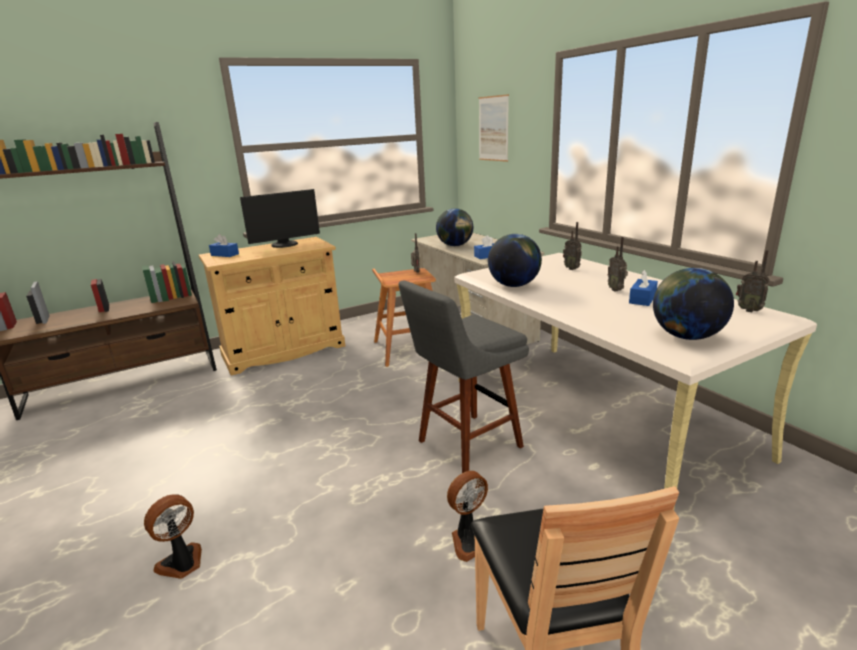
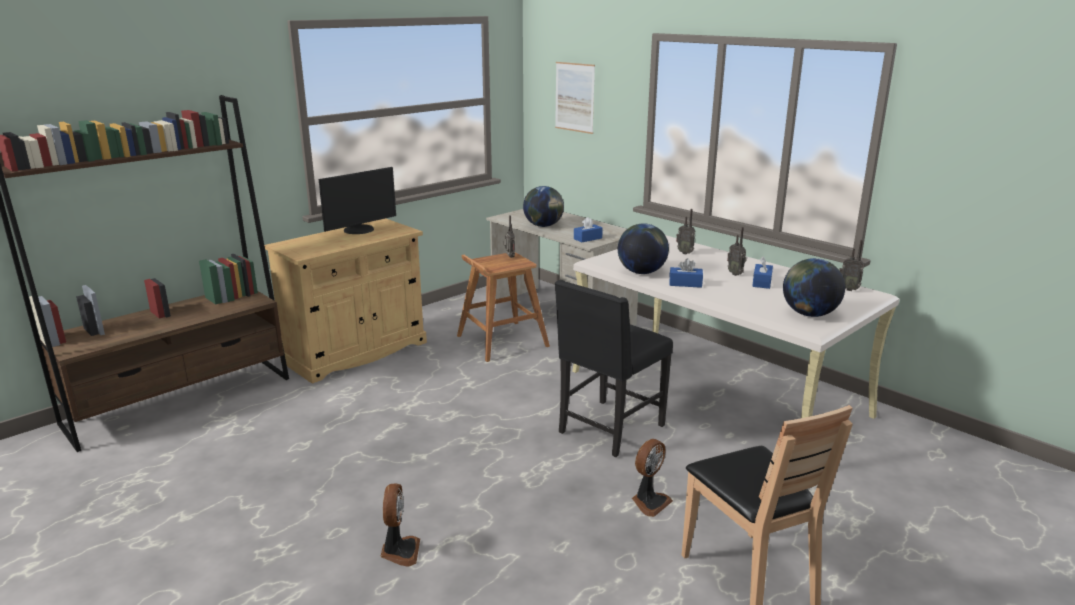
camera: 15 degrees left, 0 degrees up
(182, 564) = (399, 551): fan -> fan turned 150 degrees clockwise
(225, 254) = (299, 245): blue tissue box -> blue tissue box (685, 283)
(465, 446) = (609, 429): grey stool -> black chair

